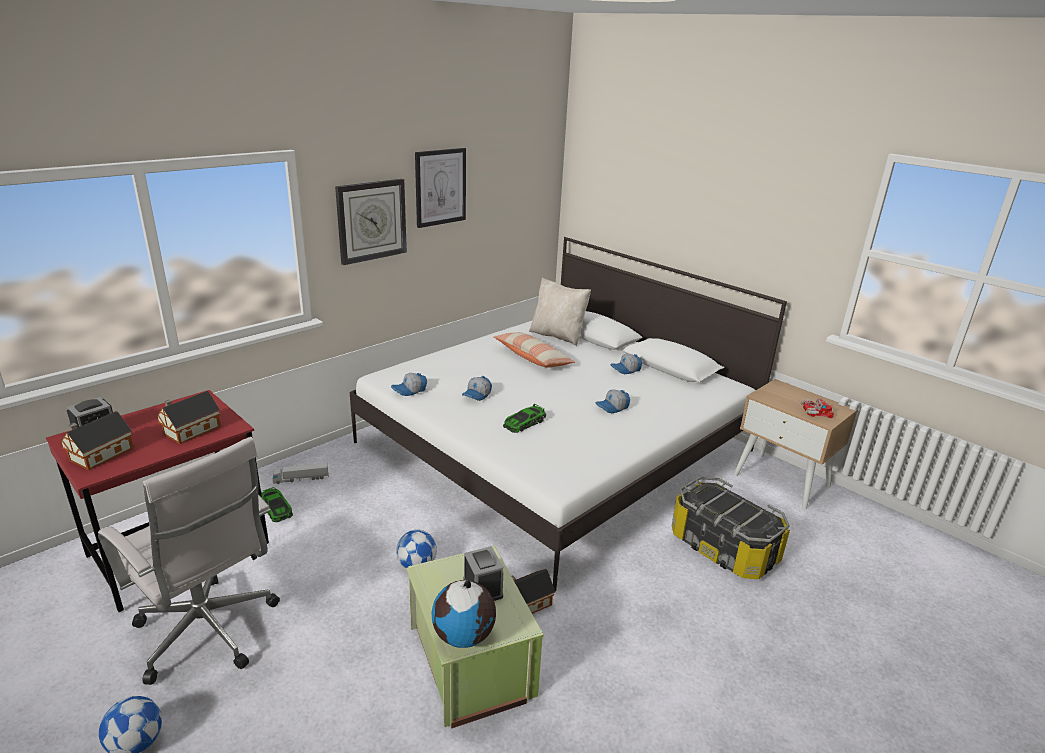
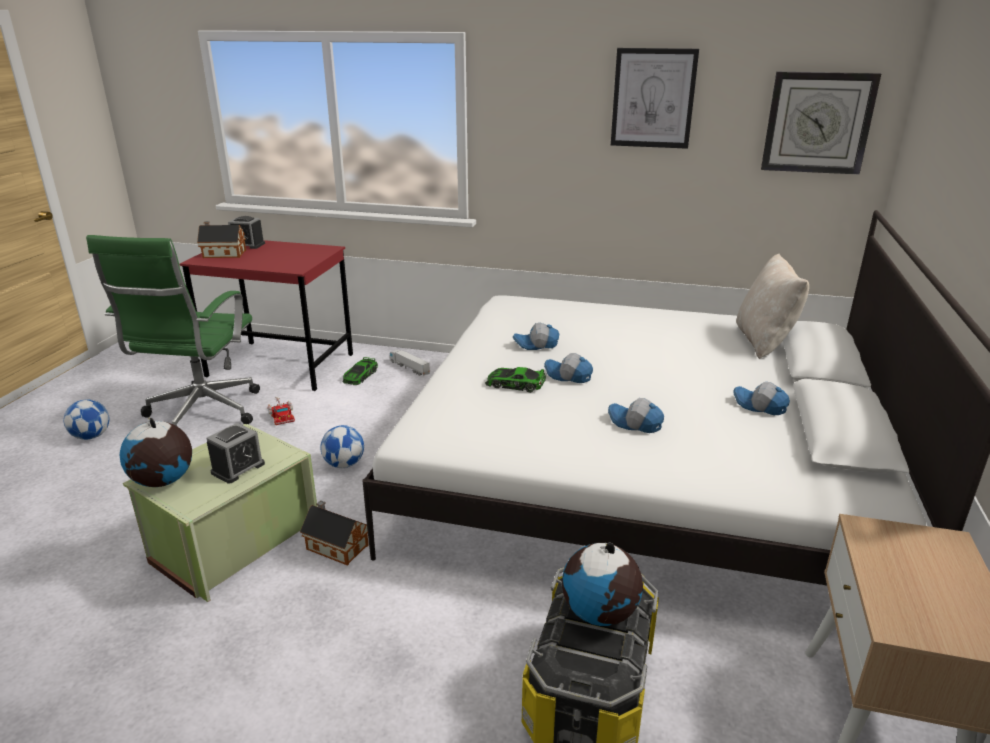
camera: 60 degrees right, 0 degrees up
(190, 431) = (278, 261): toy house -> none
(209, 634) = (201, 414): white office chair -> green office chair
(371, 220) = (548, 125): wall clock -> wall clock (818, 123)
(410, 390) = (496, 316): cap -> cap (568, 376)
(532, 358) = (674, 346): pillow -> none
(724, 502) = (600, 614): none -> globe
(812, 413) = (904, 603): toy truck -> toy truck (281, 415)

